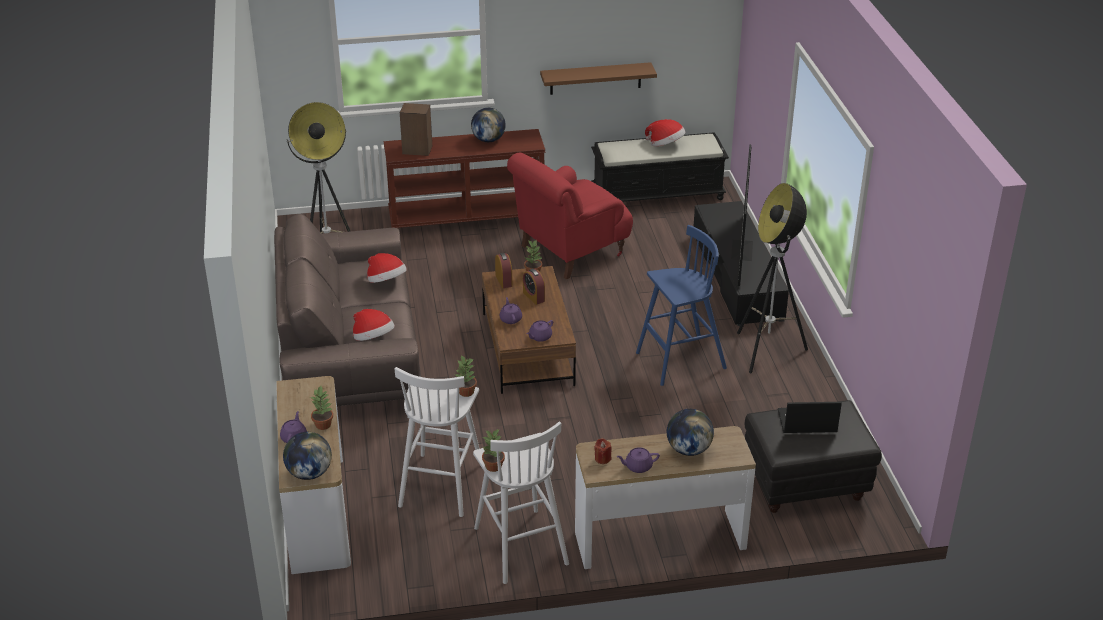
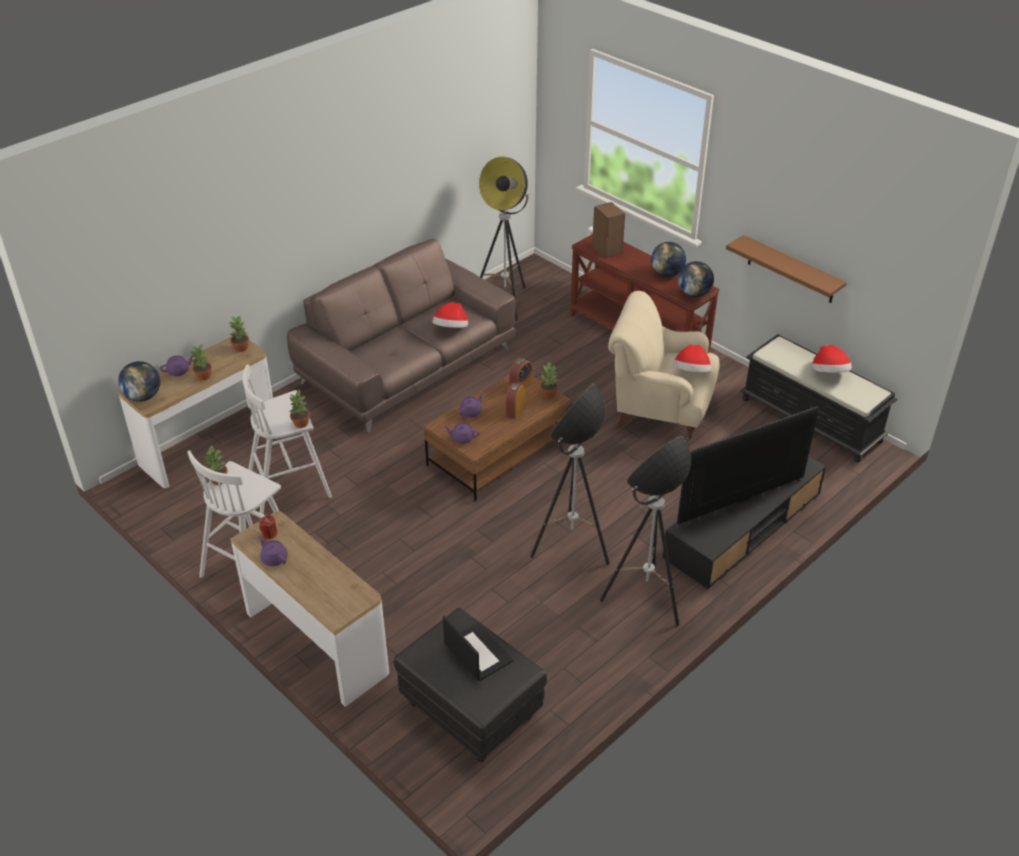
camera: 55 degrees right, 5 degrees up
(305, 387) = (241, 348): none -> potted plant
(373, 339) = (372, 358): hat -> hat (691, 373)
(569, 251) = (659, 410): red armchair -> beige armchair
(679, 361) = (571, 547): blue stool -> floor lamp
(688, 449) = (321, 579): globe -> globe (693, 294)

